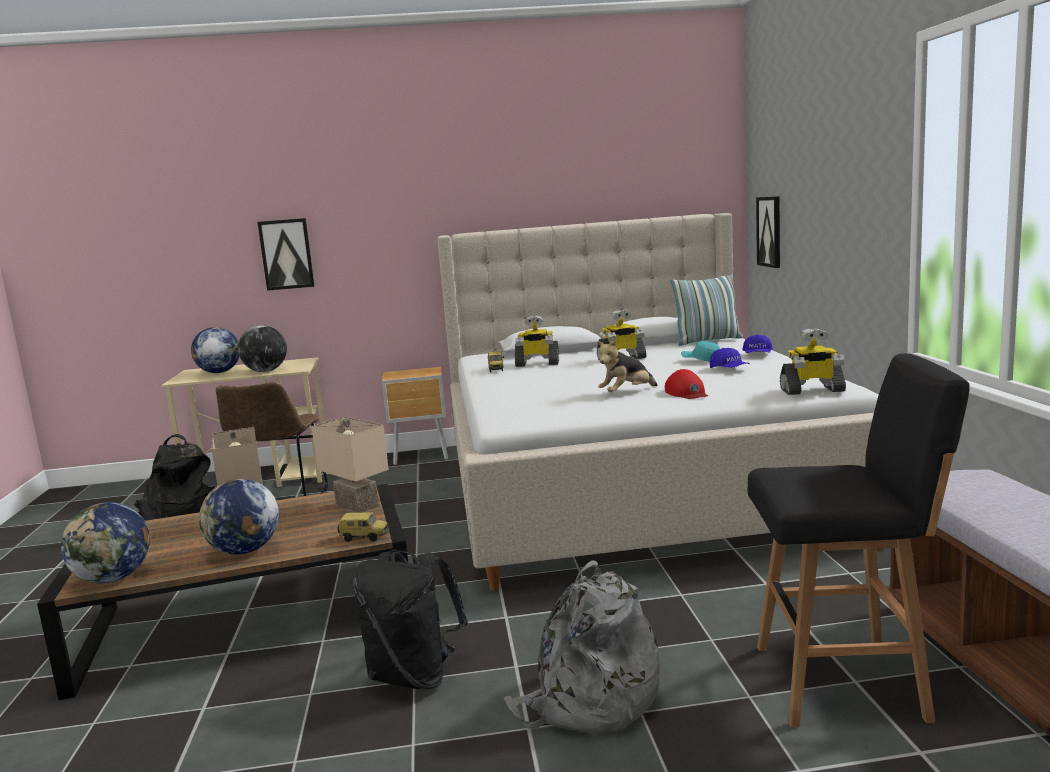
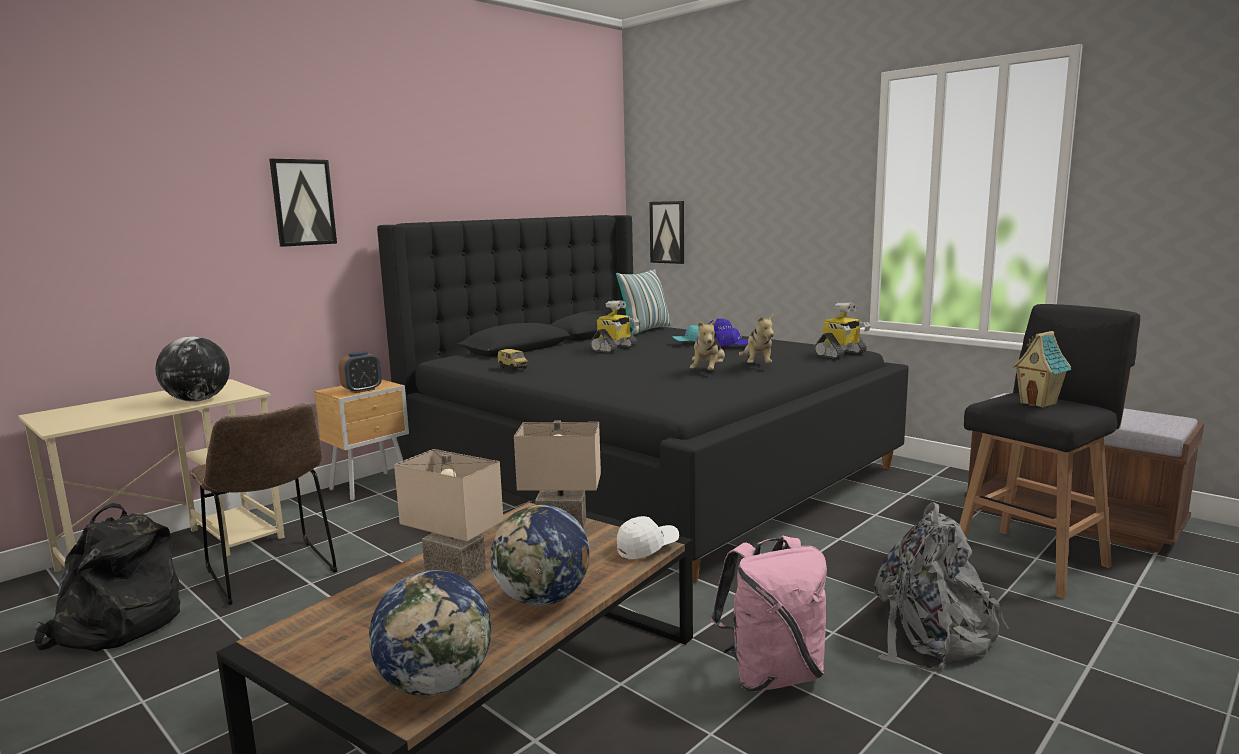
camera: 40 degrees left, 0 degrees up
(219, 372) = (110, 410): globe -> none
(286, 254) = (182, 242): picture -> picture (303, 202)
(364, 537) = (647, 548): toy car -> white cap
(408, 375) = (362, 390): none -> alarm clock
(414, 676) = (772, 675): black backpack -> pink backpack
(537, 364) = (542, 360): toy robot -> none
(635, 485) = (645, 468): beige bed -> black bed
(687, 393) = (757, 366): red cap -> plush toy
(817, 481) = (1039, 403): none -> toy house

